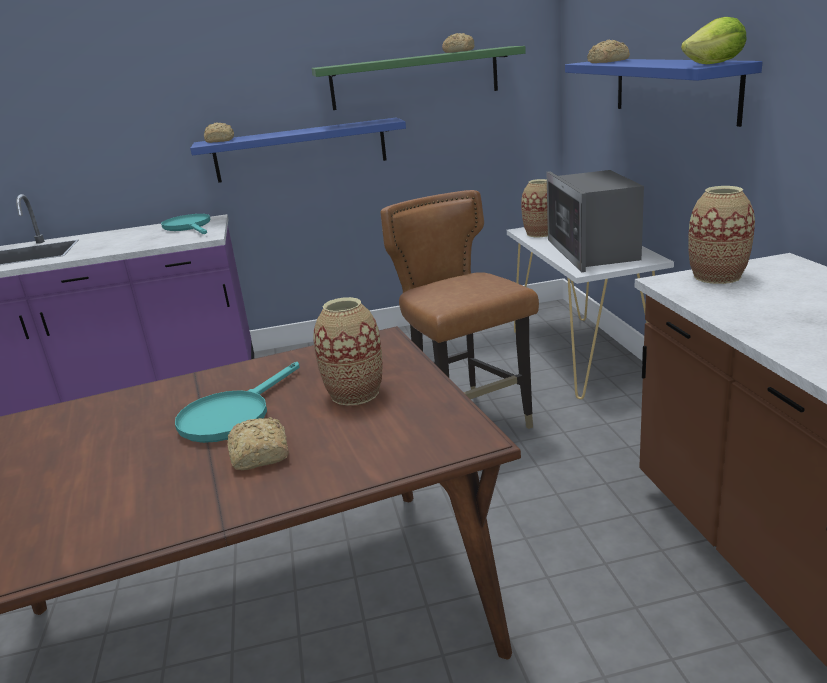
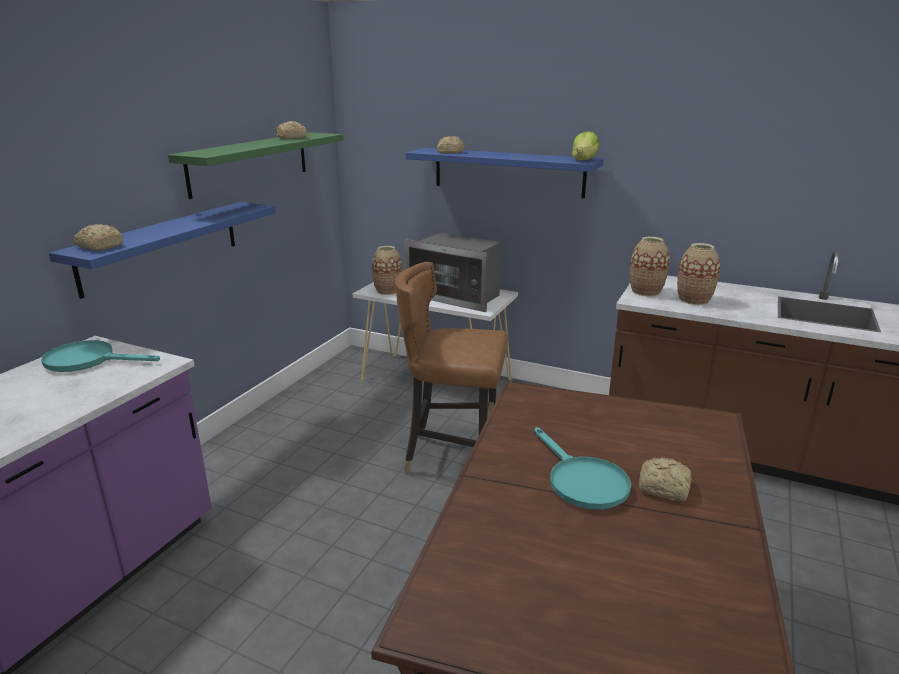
camera: 55 degrees left, 0 degrees up
(355, 393) = (607, 429): vase -> vase (693, 300)

